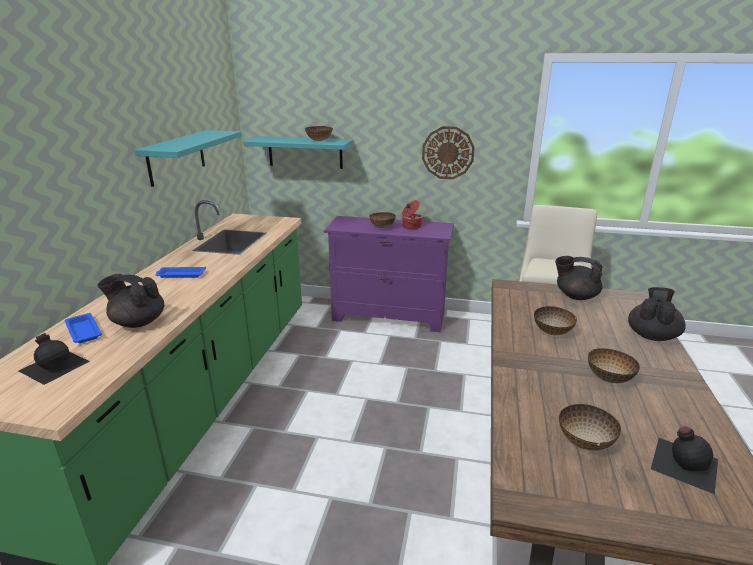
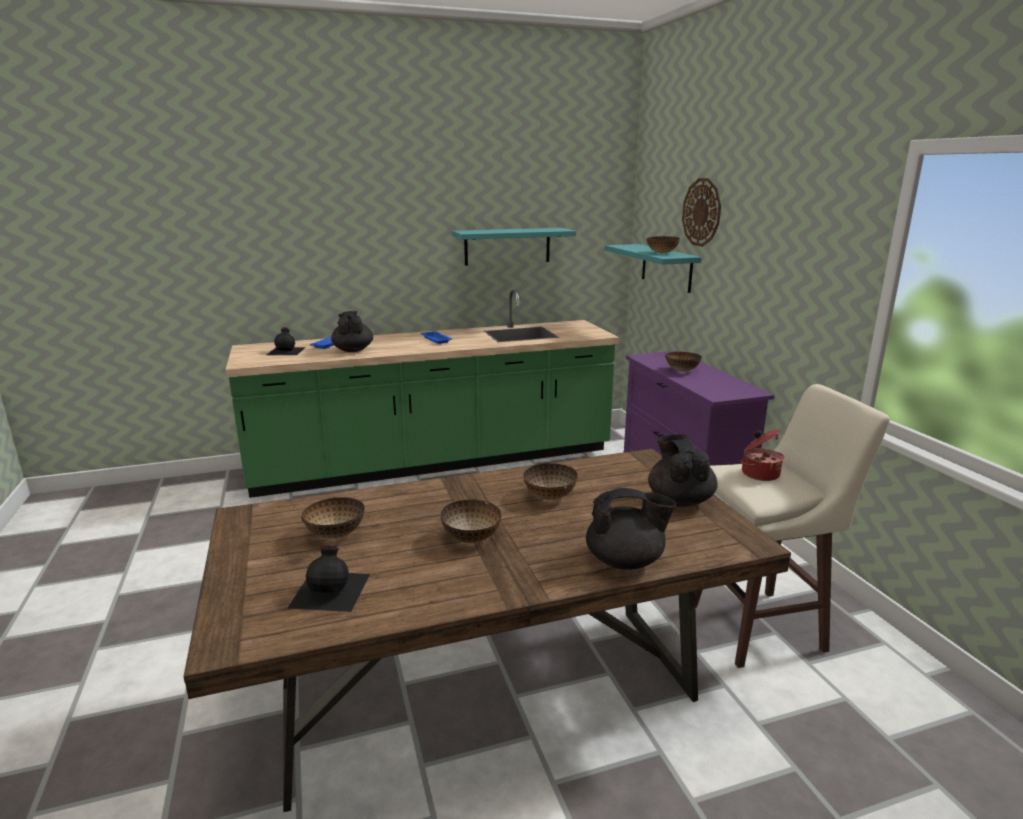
camera: 60 degrees right, 5 degrees down
(411, 226) = (712, 380): cooking pot -> cooking pot (759, 473)
(448, 153) = (782, 289): wall clock -> wall clock (701, 212)

